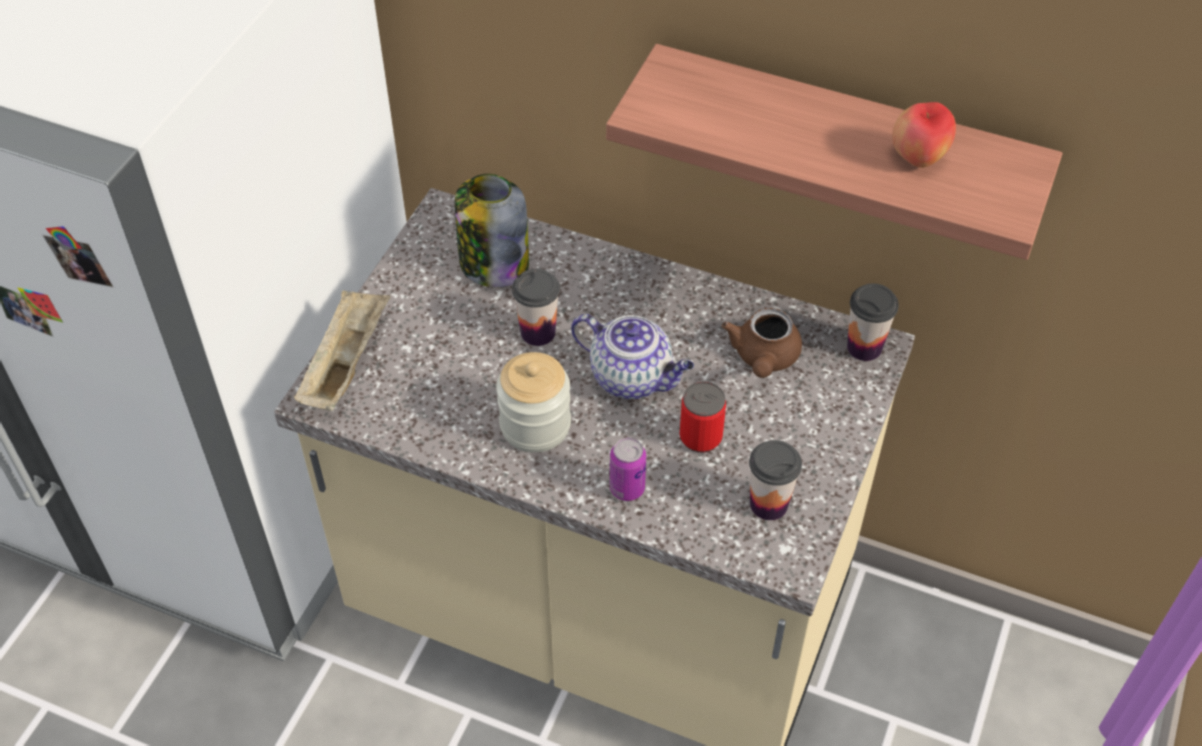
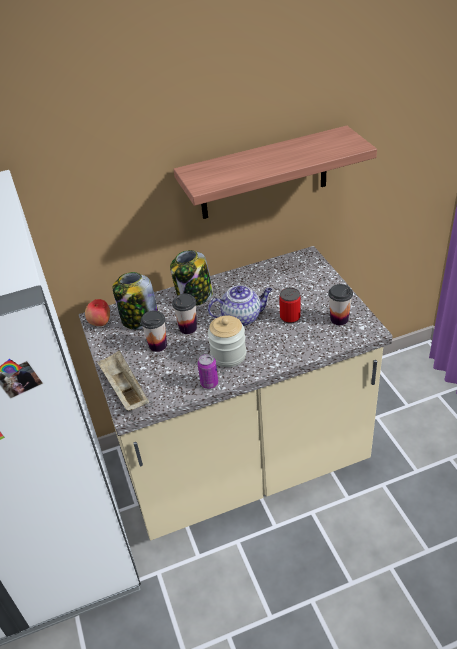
camera: 40 degrees left, 10 degrees down
(612, 284) = (194, 296): none -> jar
(627, 488) = (288, 349): can -> can (209, 383)
(763, 358) = (277, 282): brown teapot -> none
(864, 347) = (304, 258): cup -> cup (158, 345)
(918, 159) = (310, 148): apple -> apple (100, 323)

